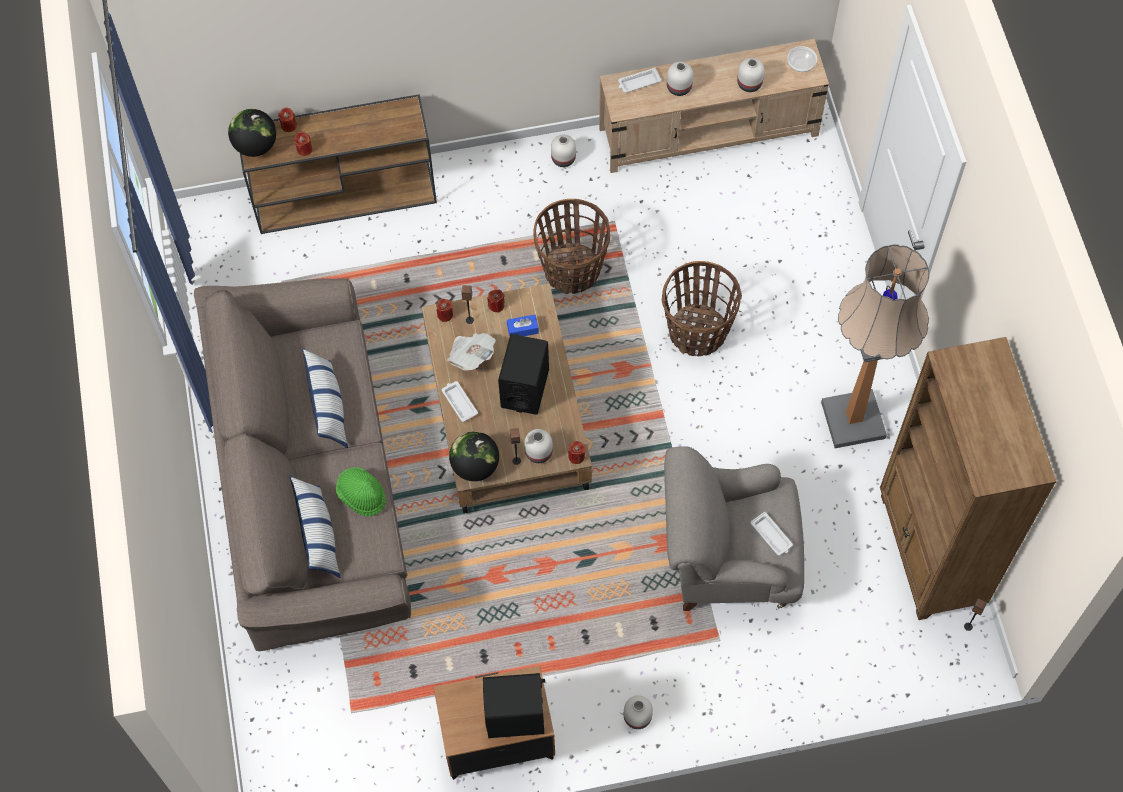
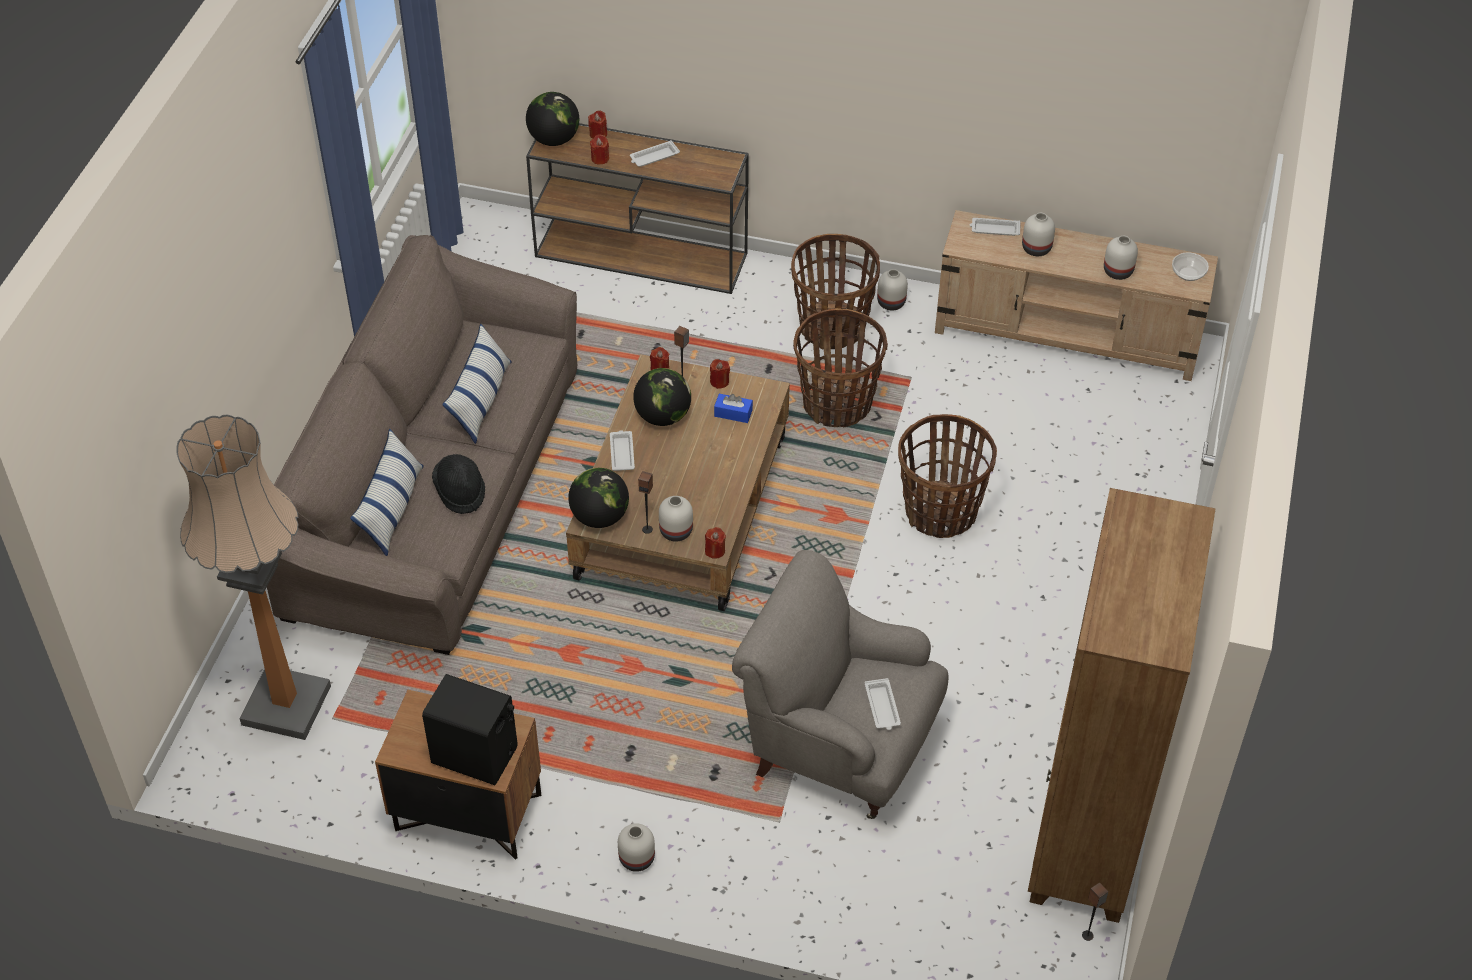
camera: 25 degrees right, 15 degrees down
(346, 130) = (653, 157): none -> white tray
(362, 495) = (460, 492): green hat -> black hat
(471, 356) = (662, 416): newspaper -> globe
(525, 388) = (700, 467): black speaker -> none
(531, 201) = (832, 327): none -> basket
(852, 420) = (1070, 666): floor lamp -> floor lamp (286, 705)

